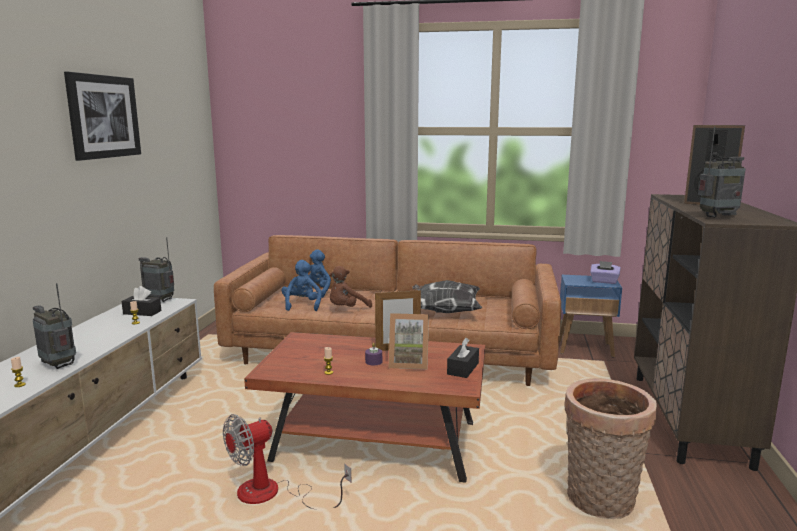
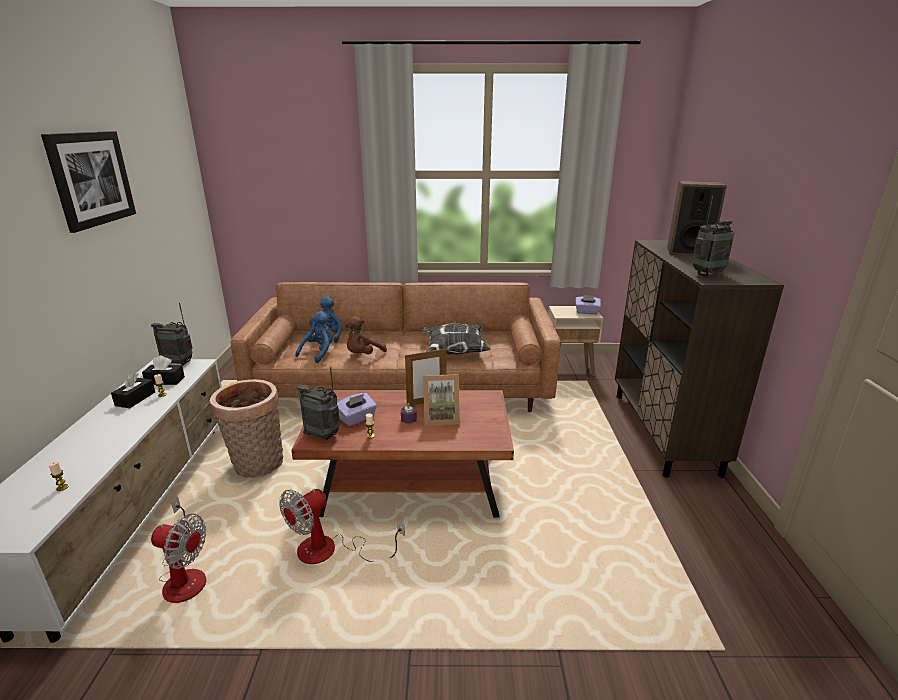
camera: 10 degrees left, 10 degrees up
(59, 365) = (97, 457): radio -> radio (323, 436)
(121, 499) = (185, 575): none -> fan
(302, 305) = (319, 353): blue plush toy -> blue plush toy turned 45 degrees clockwise
(320, 357) = (357, 419): none -> purple tissue box
(463, 368) = (490, 419): black tissue box -> black tissue box (135, 399)
(585, 349) = (569, 369): blue side table -> beige side table
(600, 502) = (611, 522): basket -> basket (257, 466)

